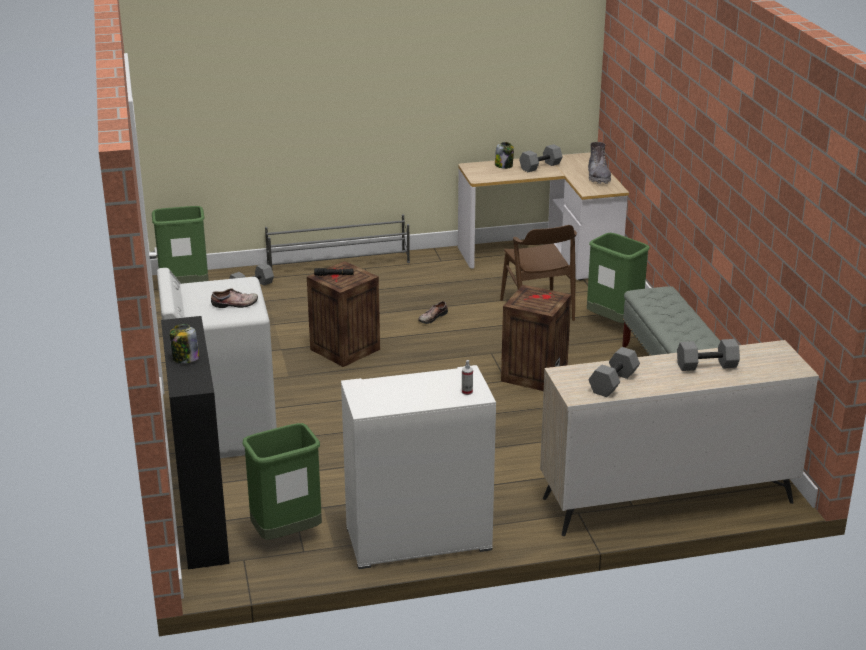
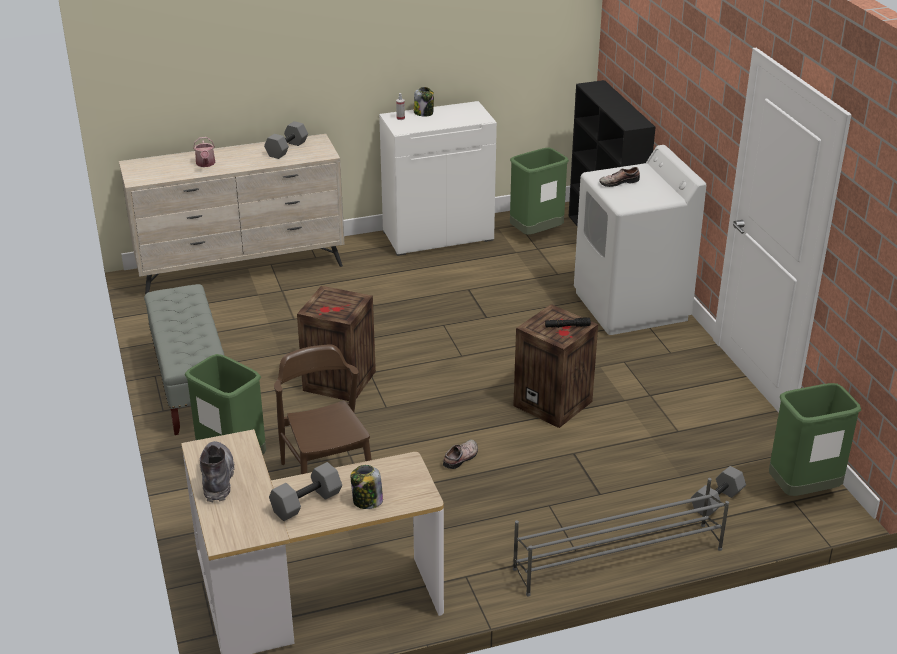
camera: 175 degrees right, 5 degrees up
(185, 359) = (612, 101): jar -> jar (424, 113)
(707, 365) = (205, 164): grey dumbbell -> watering can

